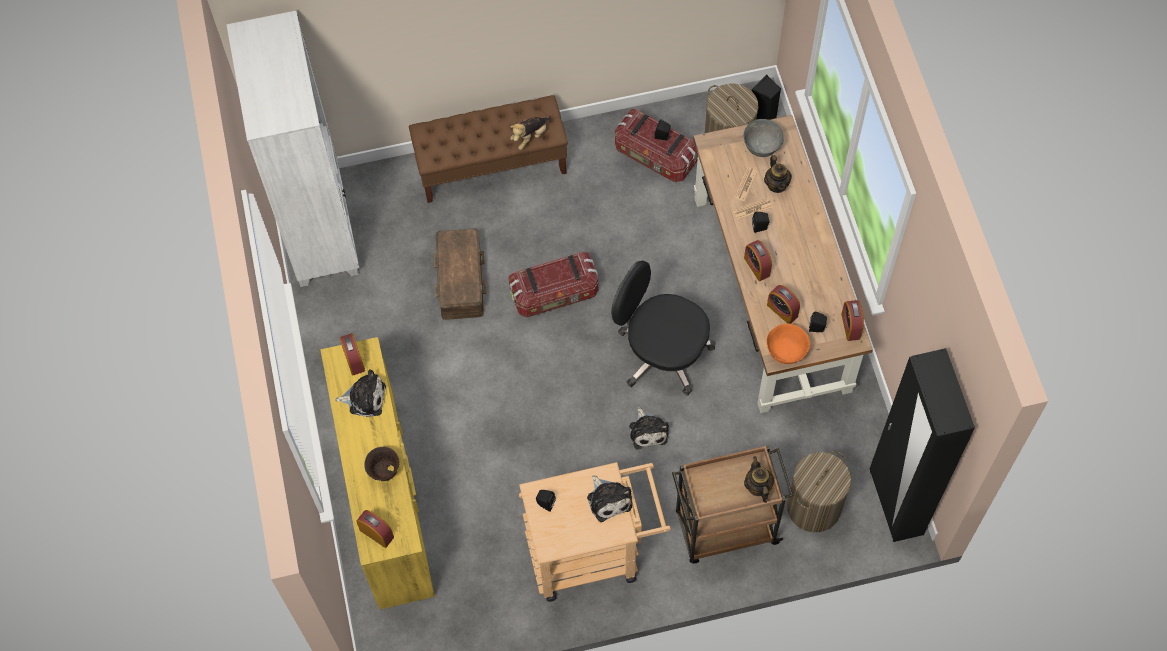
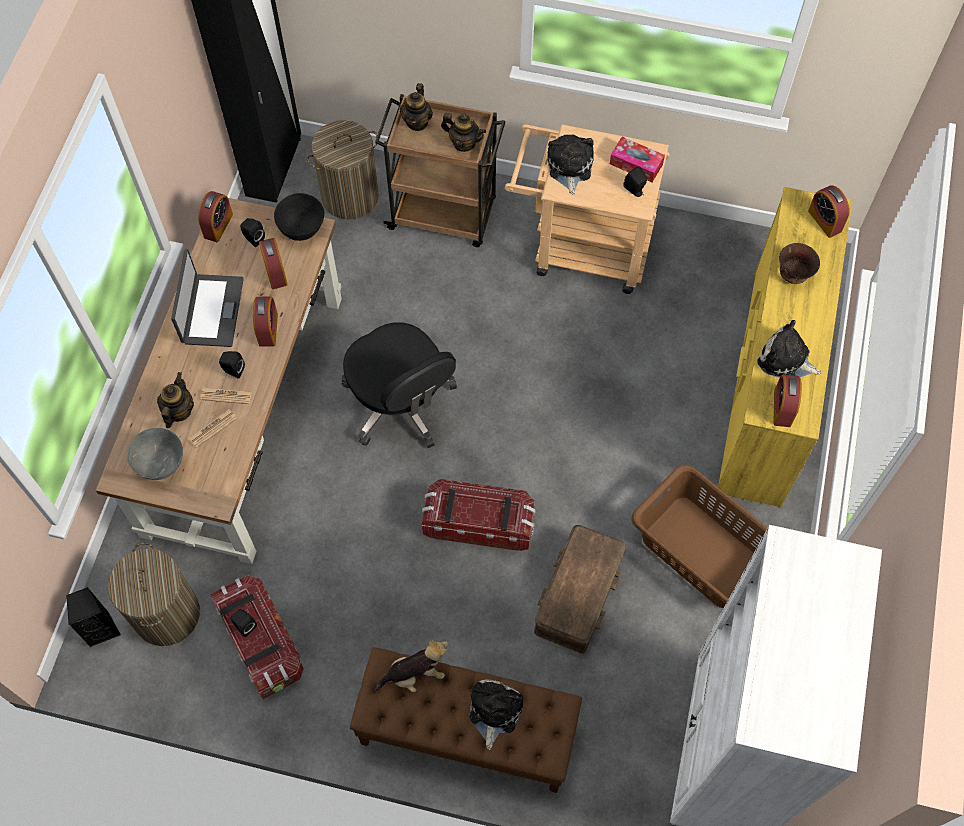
camera: 155 degrees left, 0 degrees up
(385, 347) = (702, 553): none -> brown laundry basket
(555, 529) = (636, 164): none -> tissue box
(648, 431) = (463, 332): plush toy -> plush toy (494, 711)
(708, 485) = (464, 143): none -> teapot
(786, 352) = (301, 230): orange bowl -> black bowl
(806, 261) = (211, 311): none -> laptop

